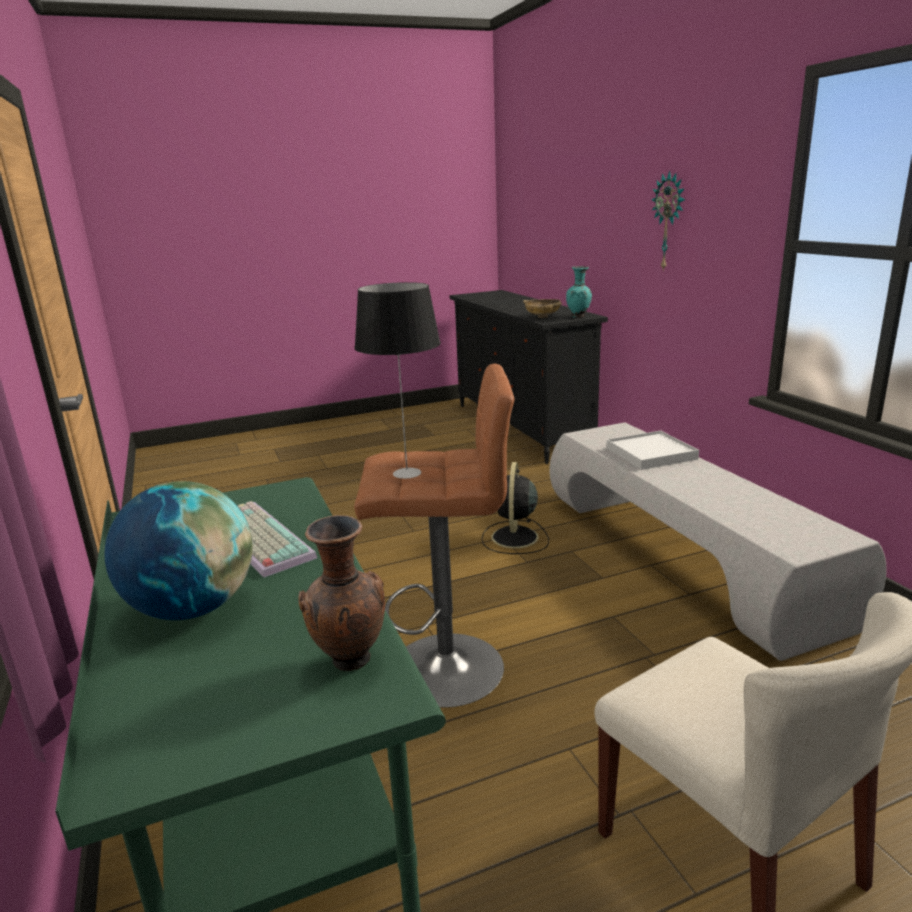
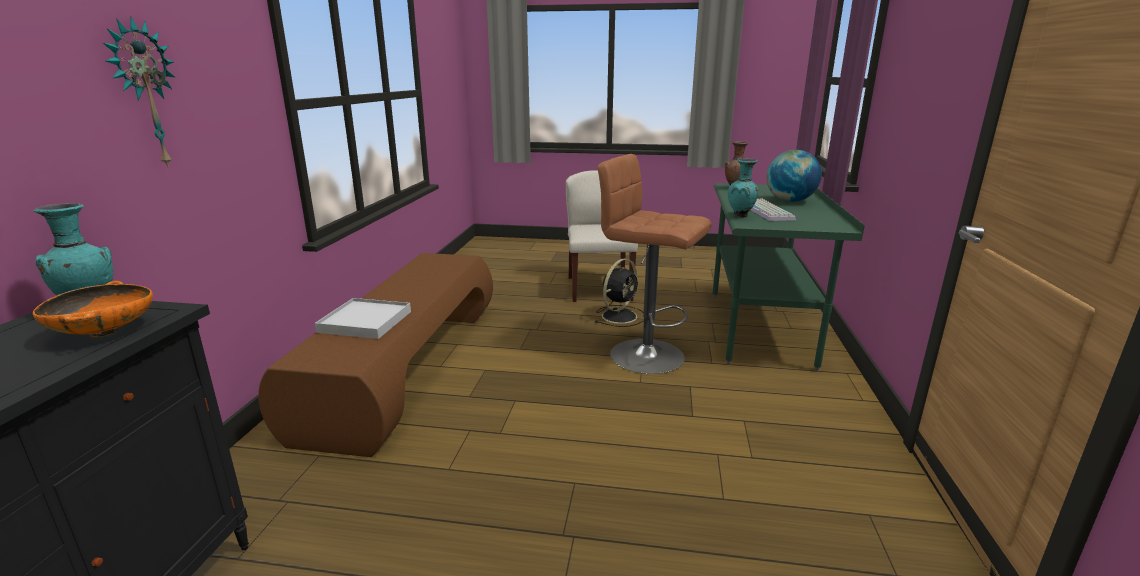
camera: 150 degrees left, 0 degrees up
(304, 507) = (741, 216): none -> turquoise vase
(407, 472) = (672, 220): table lamp -> none
(514, 538) = (491, 427): black fan -> black fan (620, 316)
(542, 317) = (105, 332): beige bowl -> orange bowl
(683, 554) = (405, 364): grey bench -> brown bench

